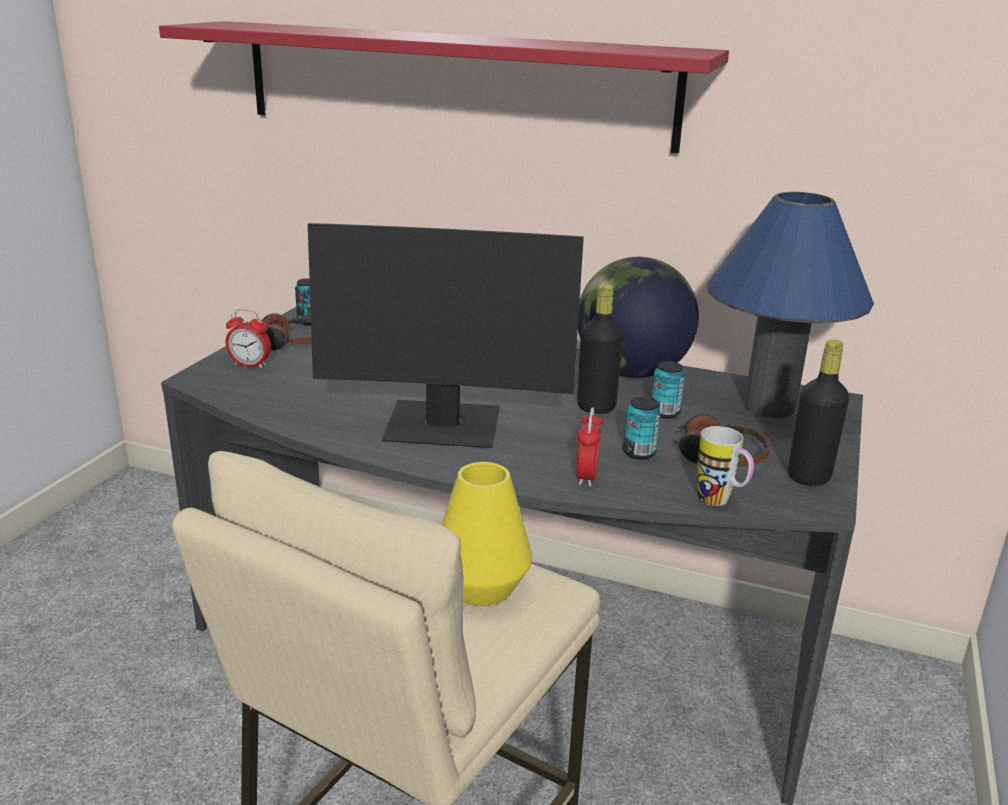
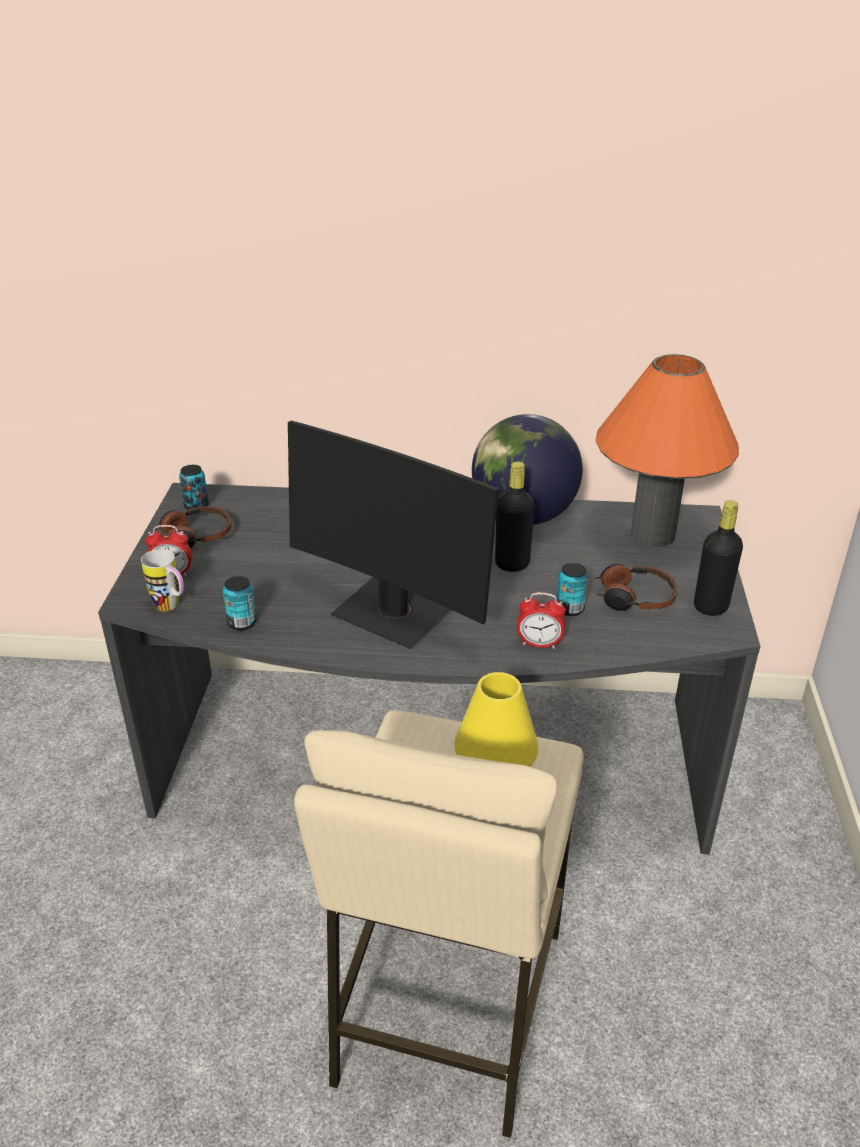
camera: 15 degrees left, 10 degrees up
(443, 427) = (393, 613): monitor -> monitor turned 45 degrees clockwise
(453, 84) = (320, 264): red shelf -> none
(586, 477) = (539, 644): alarm clock -> alarm clock turned 105 degrees clockwise
(664, 413) = (571, 559): can -> can (242, 623)
(720, 503) = (655, 648): mug -> mug (171, 607)
(769, 407) = (652, 535): blue table lamp -> orange table lamp

